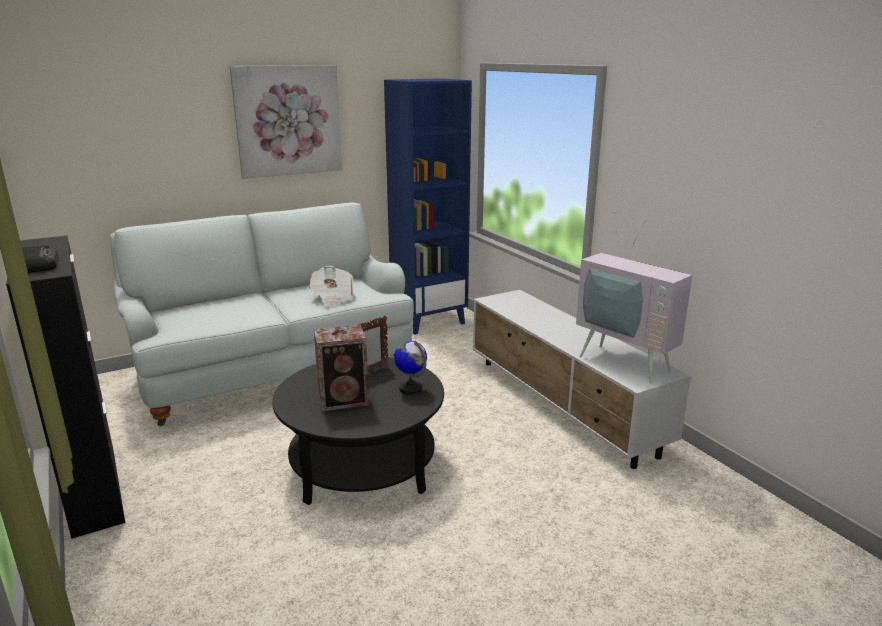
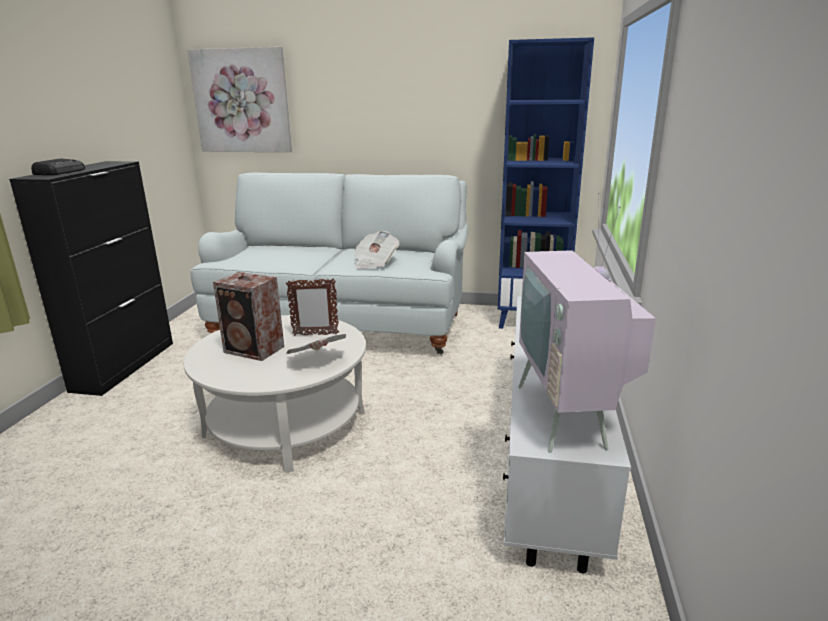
camera: 40 degrees right, 0 degrees up
(288, 121) = (406, 88): picture -> picture (241, 101)
(363, 463) = (286, 423): black coffee table -> white coffee table
(410, 389) = (317, 360): globe -> newspaper

